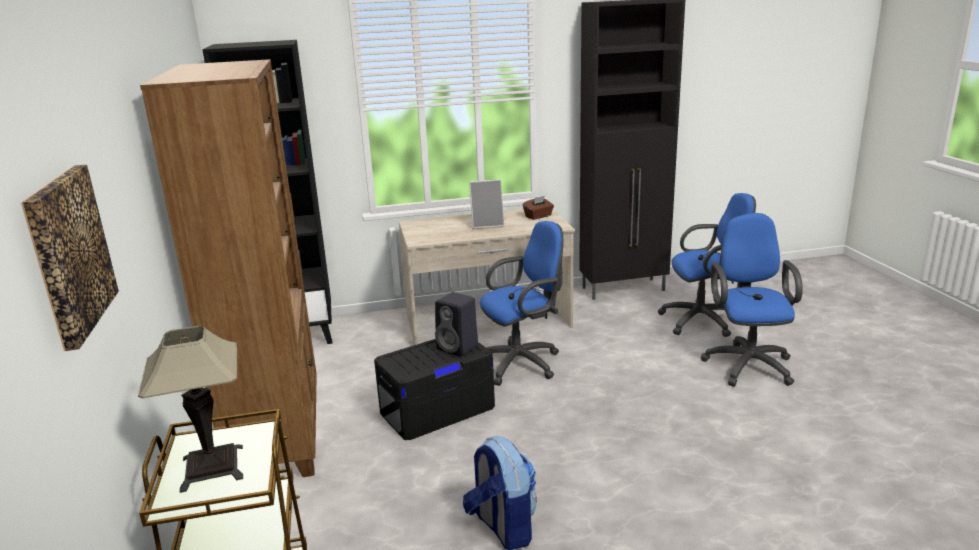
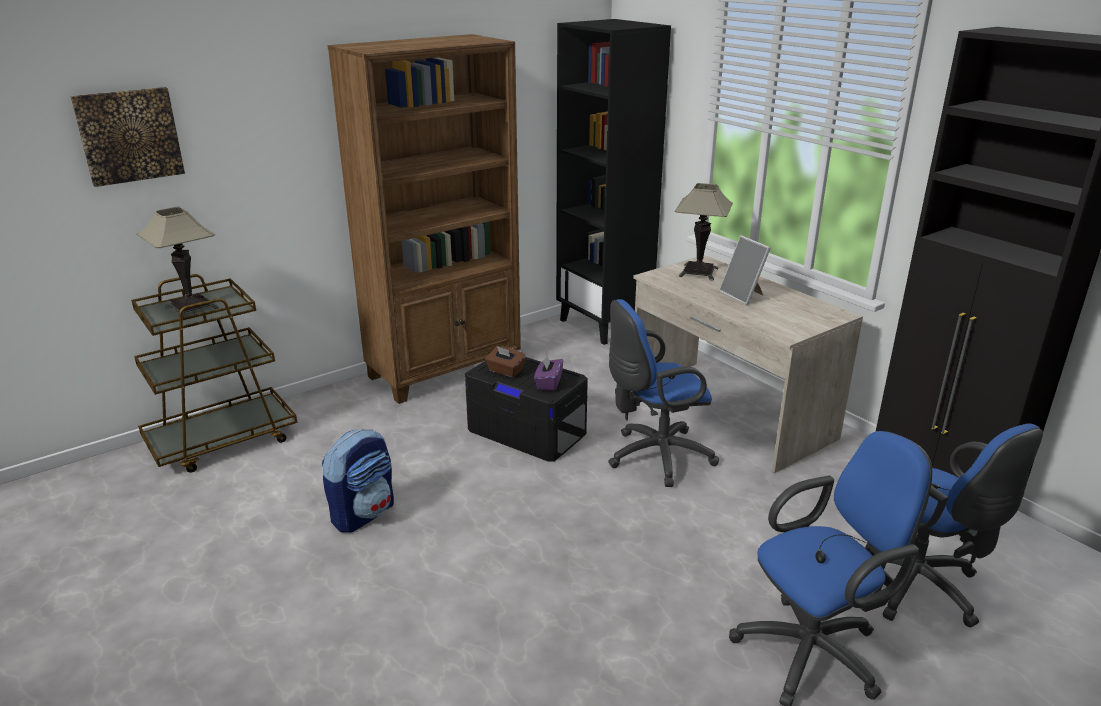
camera: 65 degrees right, 5 degrees up
(430, 228) = (698, 272): none -> table lamp
(459, 348) = (548, 383): black speaker -> purple tissue box
(522, 363) = (654, 457): blue office chair -> blue office chair turned 120 degrees clockwise
(538, 216) = (809, 316): brown tissue box -> brown tissue box (505, 371)

